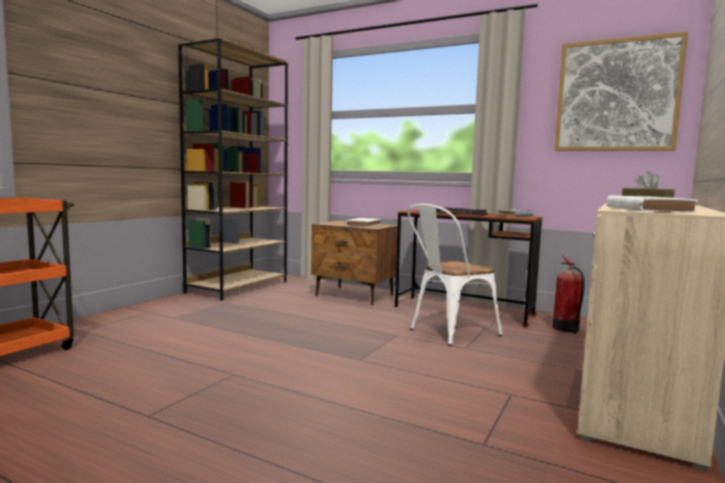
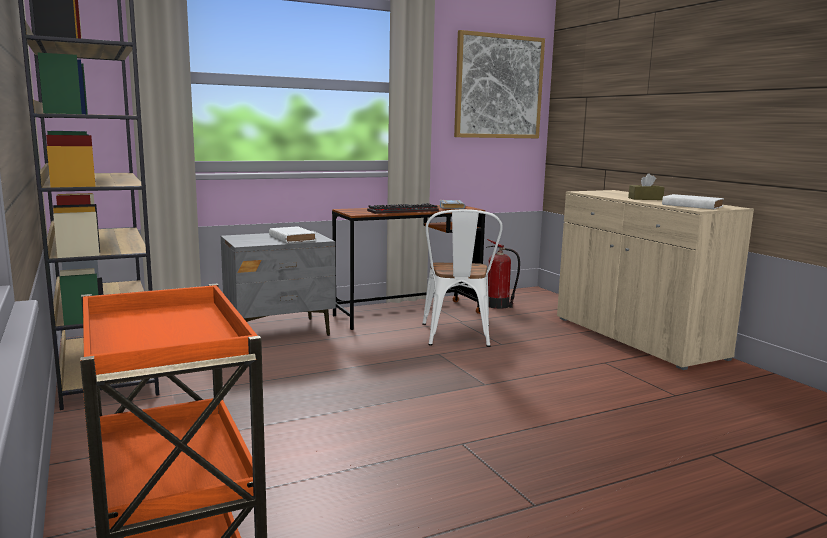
camera: 55 degrees left, 5 degrees up
(355, 295) = (280, 332): brown nightstand -> grey nightstand

